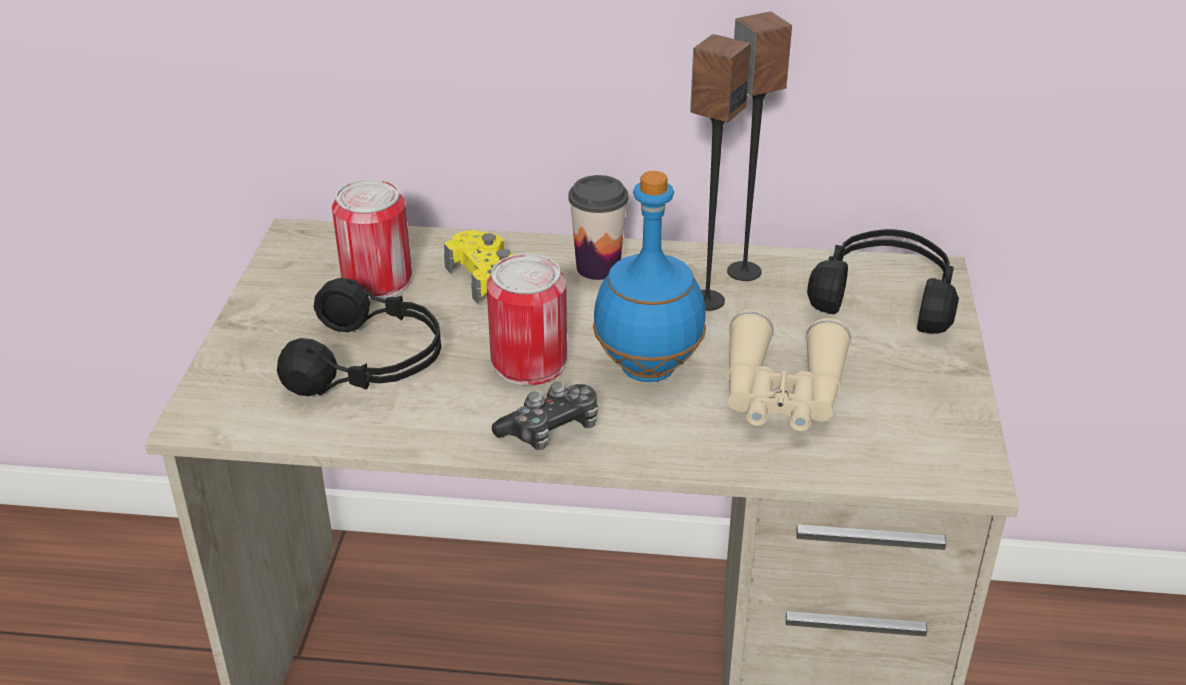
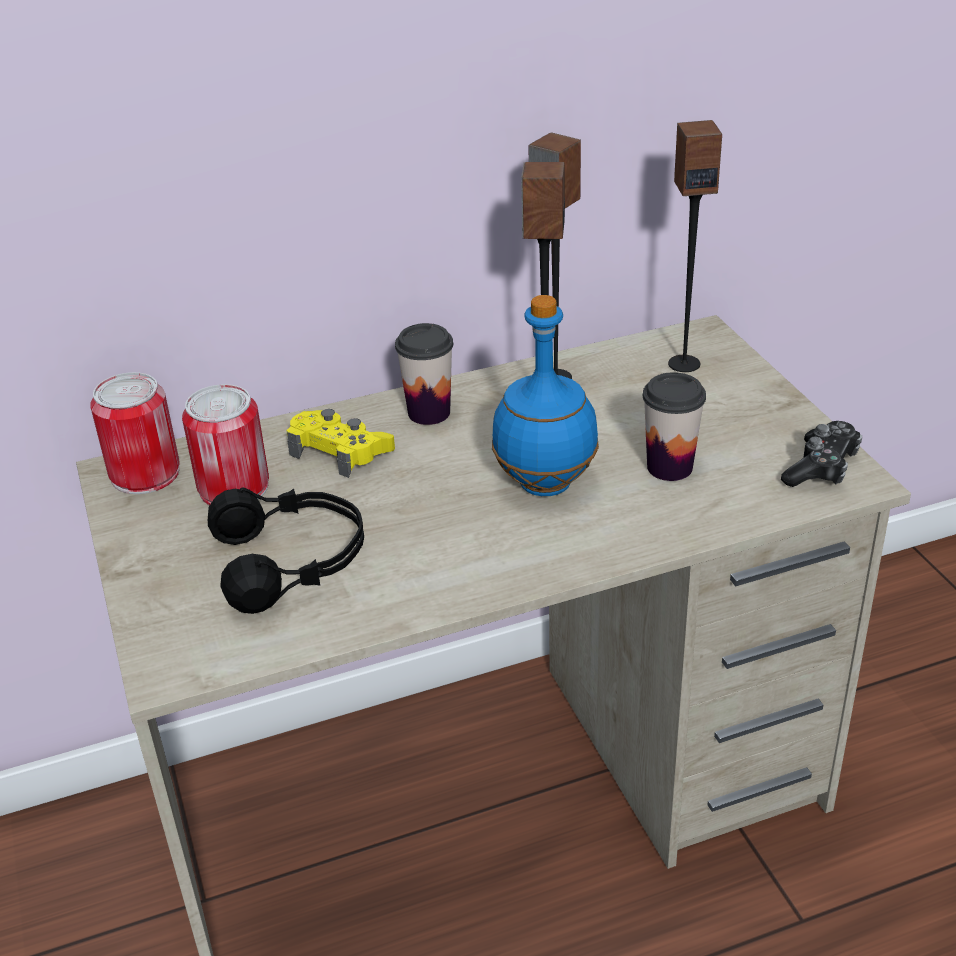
camera: 25 degrees left, 0 degrees up
(529, 363) = (439, 513): can -> can (145, 474)
(551, 429) = (507, 562): game controller -> game controller (821, 467)
(782, 393) = (669, 467): beige binoculars -> cup
(886, 296) = (684, 363): black headphones -> speaker

